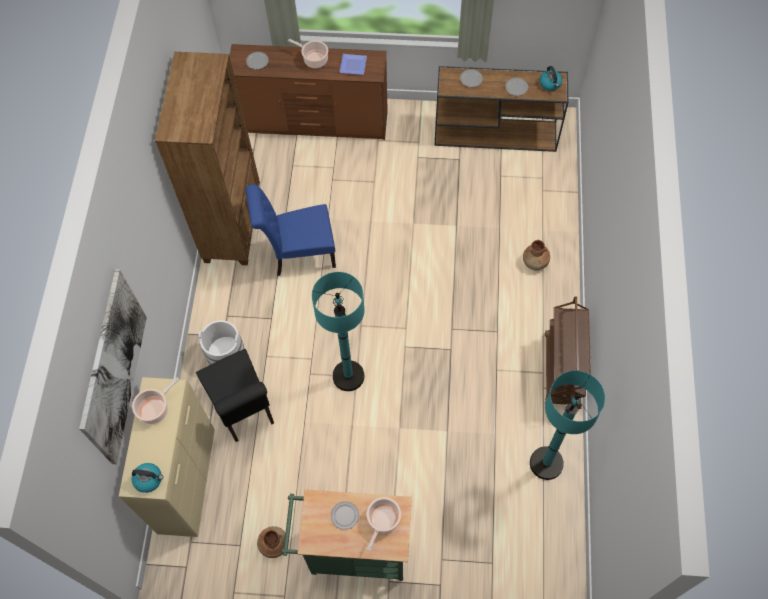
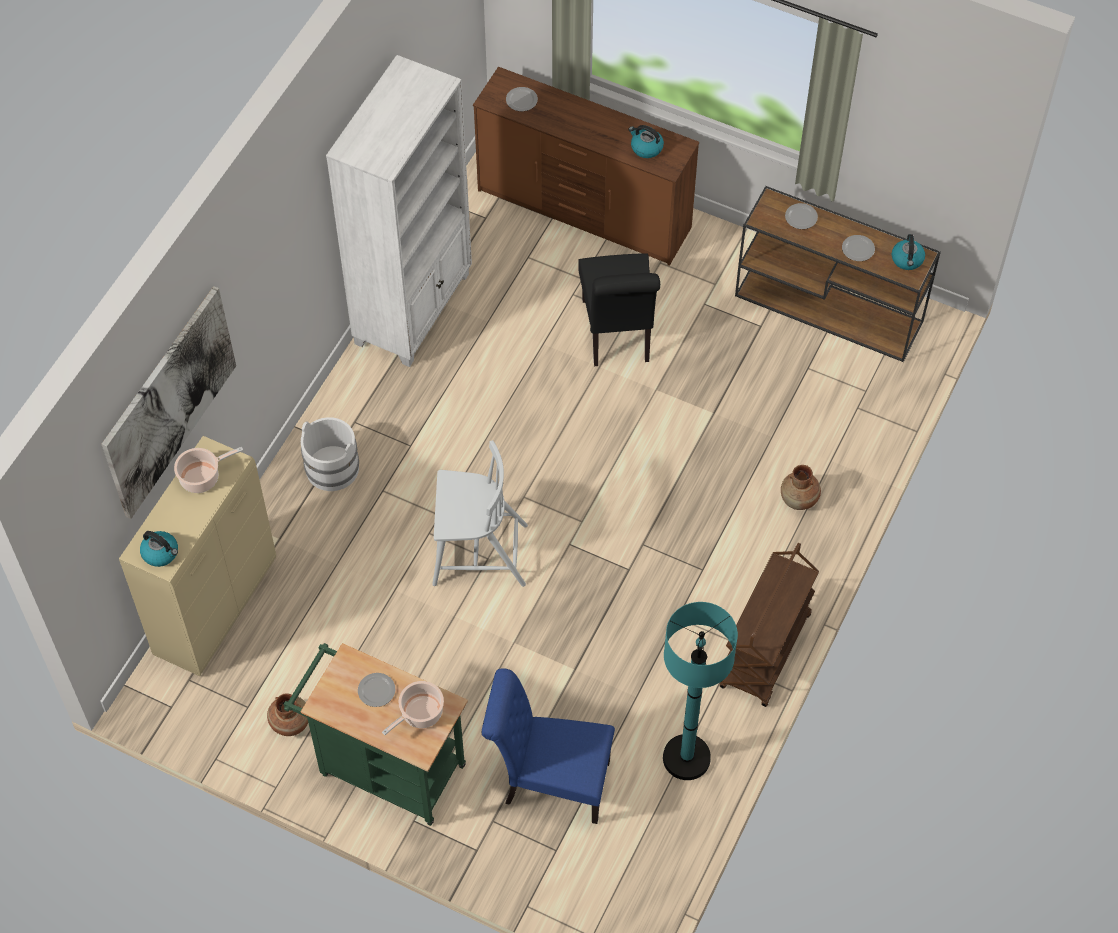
camera: 20 degrees right, 5 degrees down
(233, 225) = (414, 308): brown bookcase -> white bookcase
(244, 410) = (324, 547): black chair -> black chair (617, 335)
(298, 254) = (483, 377): blue chair -> blue chair (549, 782)
(314, 59) = (597, 122): cooking pot -> none
(348, 376) = (477, 554): turquoise floor lamp -> white chair
(354, 66) = (646, 148): plate -> kettle

